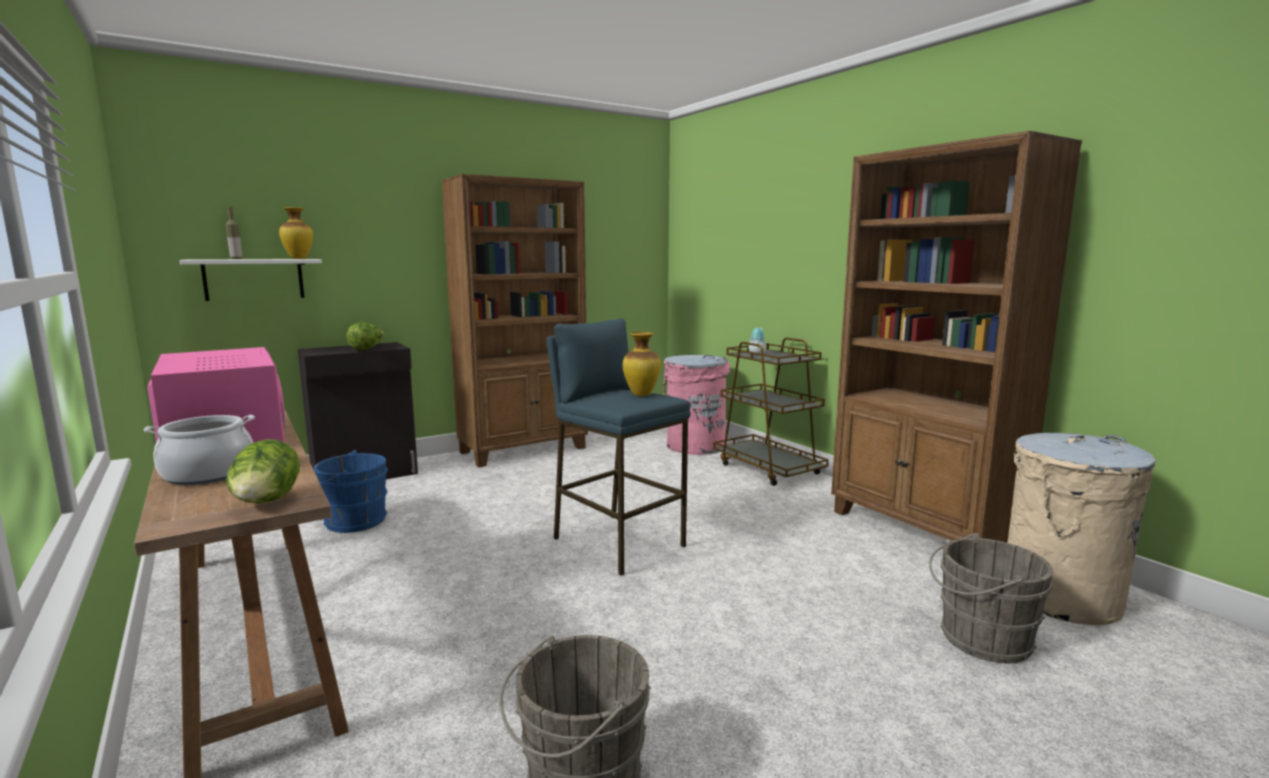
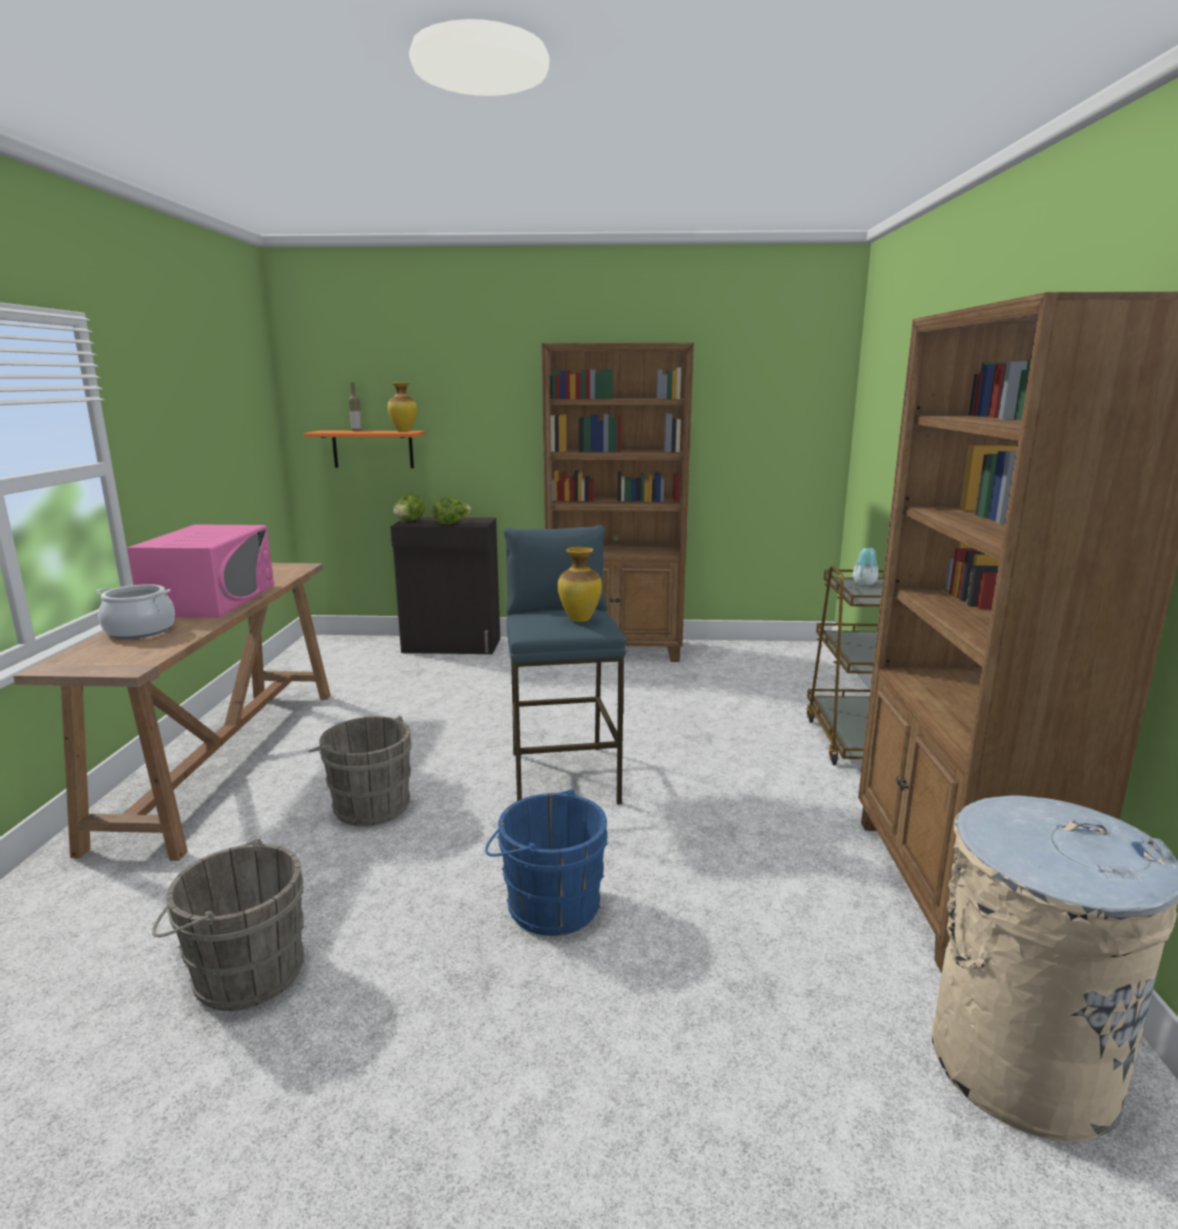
camera: 35 degrees right, 5 degrees up
(254, 279) = (373, 449): white shelf -> orange shelf
(266, 503) = (114, 665): lettuce -> lettuce (409, 521)
(351, 521) = (388, 688): blue bucket -> blue bucket (548, 904)
(695, 446) = (810, 688): pink trash can -> none
(979, 639) = (794, 1052): grey bucket -> grey bucket (369, 805)

